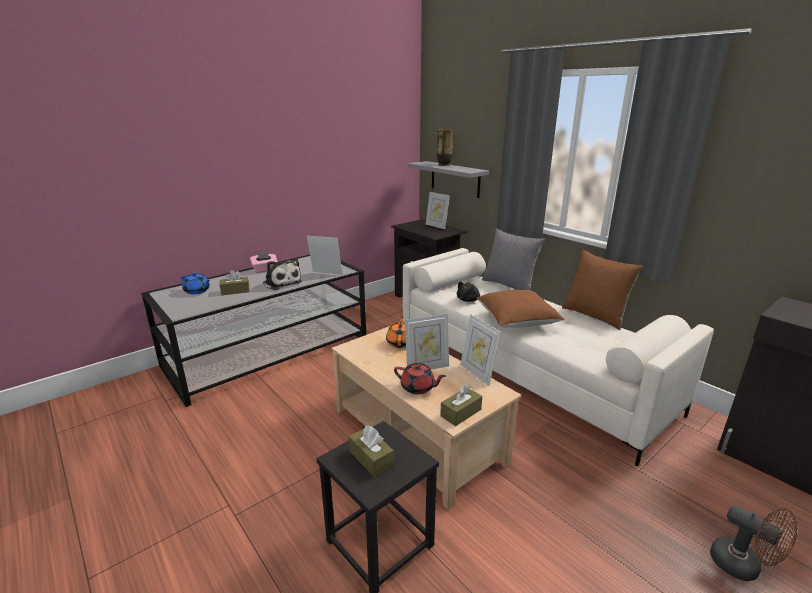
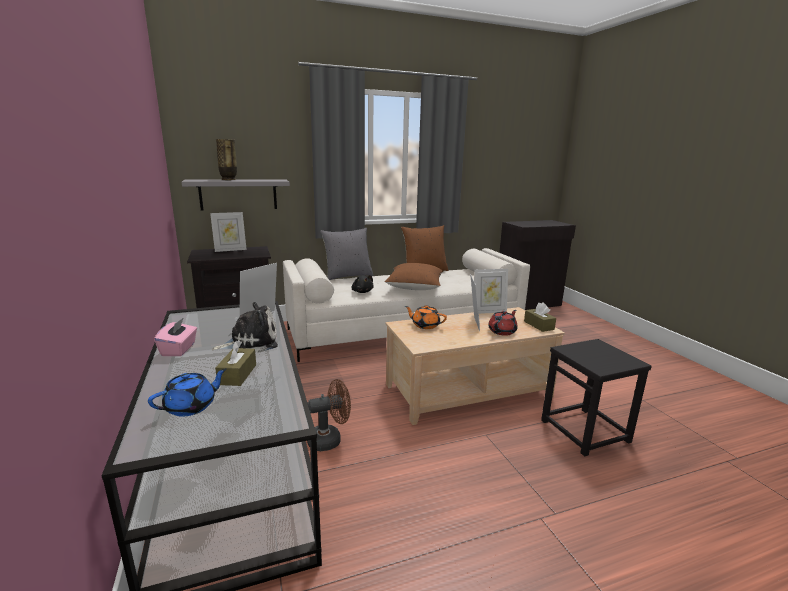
camera: 70 degrees left, 5 degrees down
(371, 458) = (598, 357): brown tissue box -> none
(743, 567) = (590, 334): brown fan -> brown fan (330, 439)

